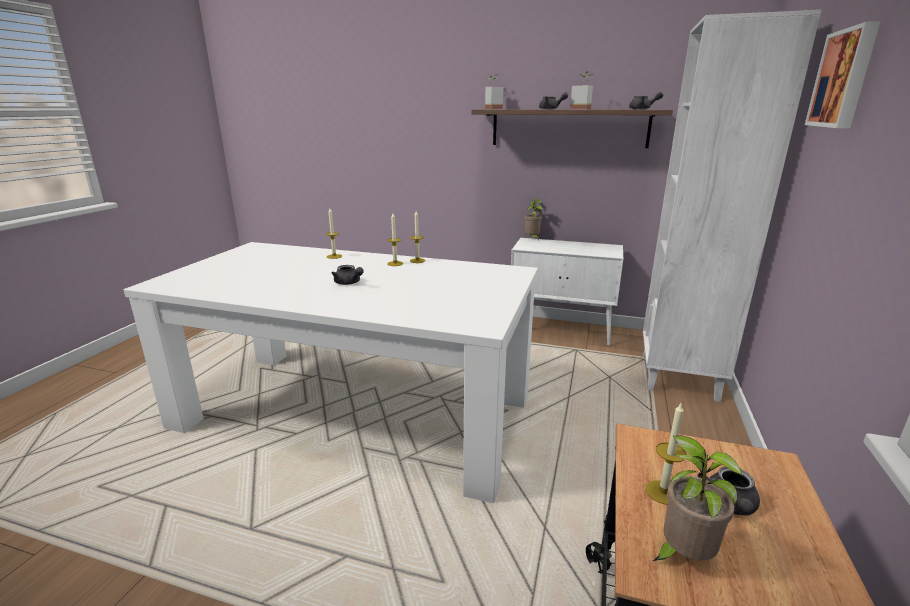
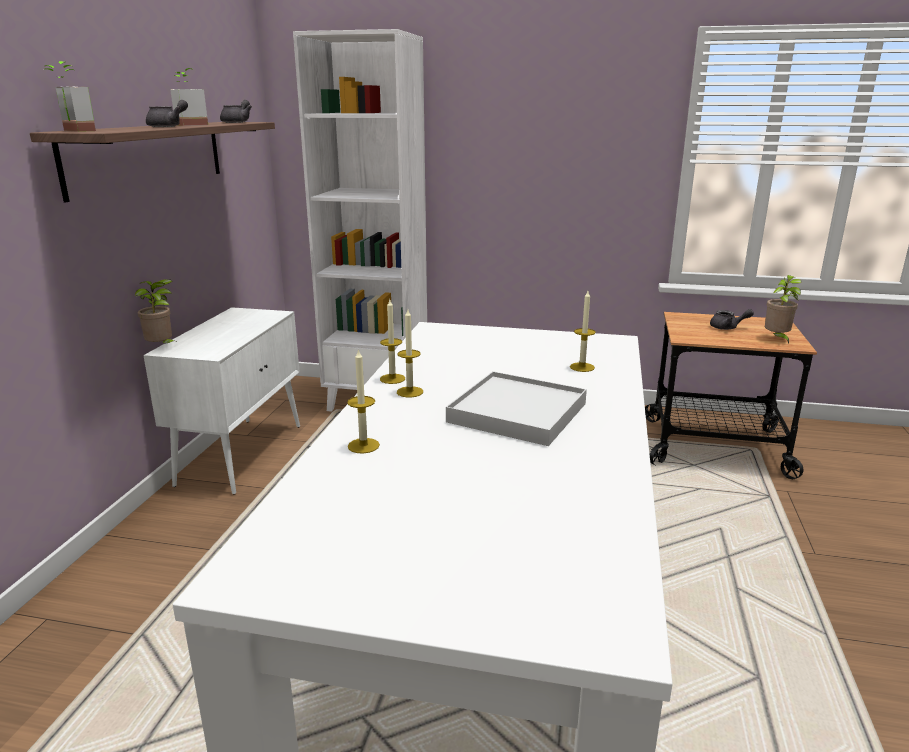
camera: 95 degrees left, 0 degrees up
(349, 283) = (517, 412): grey teapot -> white tray
(662, 492) = (733, 338): candle -> candle (582, 367)
(844, 79) = (481, 96): picture -> none

